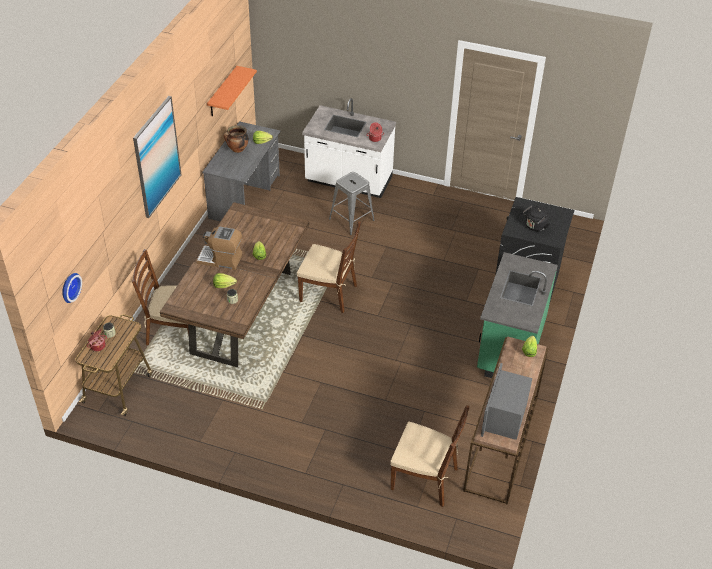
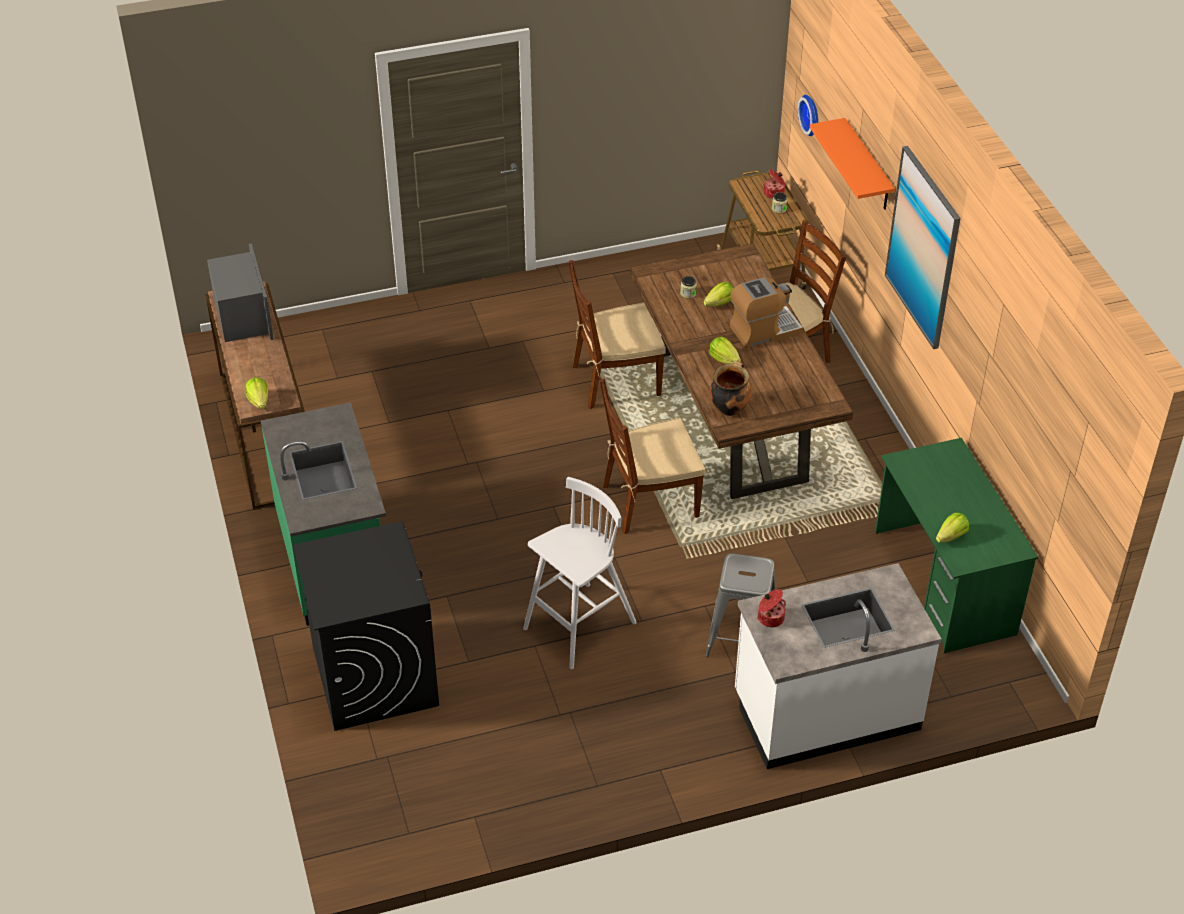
camera: 145 degrees right, 0 degrees up
(222, 92) = (1033, 443): orange shelf -> orange shelf (867, 166)
(237, 150) = (965, 501): cooking pot -> cooking pot (729, 408)
(245, 197) = (943, 583): grey desk -> green desk
(417, 257) = (578, 627): none -> white stool
(425, 479) = (332, 356): brown chair -> brown chair (615, 380)
(535, 226) = (359, 561): black kettle -> none

